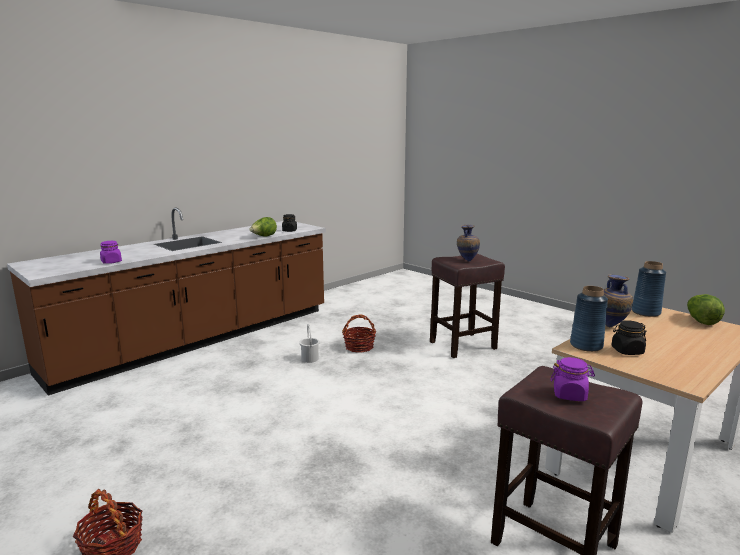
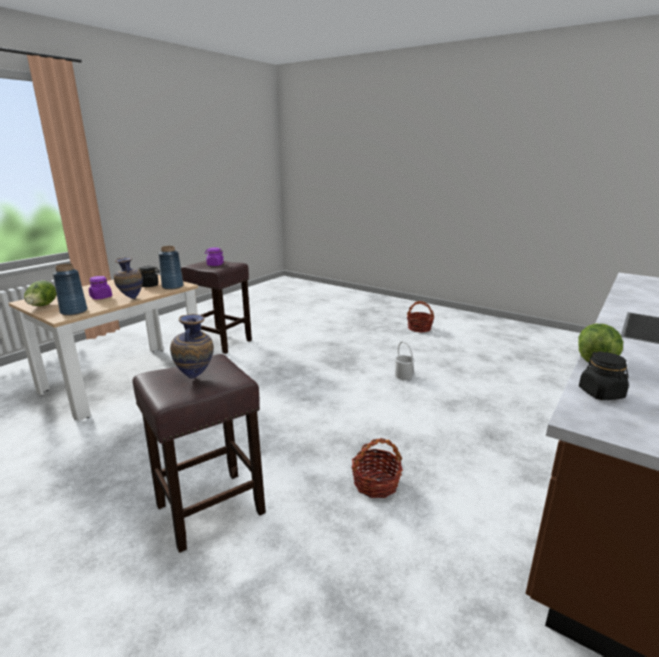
camera: 170 degrees right, 5 degrees up
(111, 262) = (628, 291): purple jar -> purple jar (101, 297)
(310, 358) = (427, 451): white bucket -> white bucket (403, 375)

